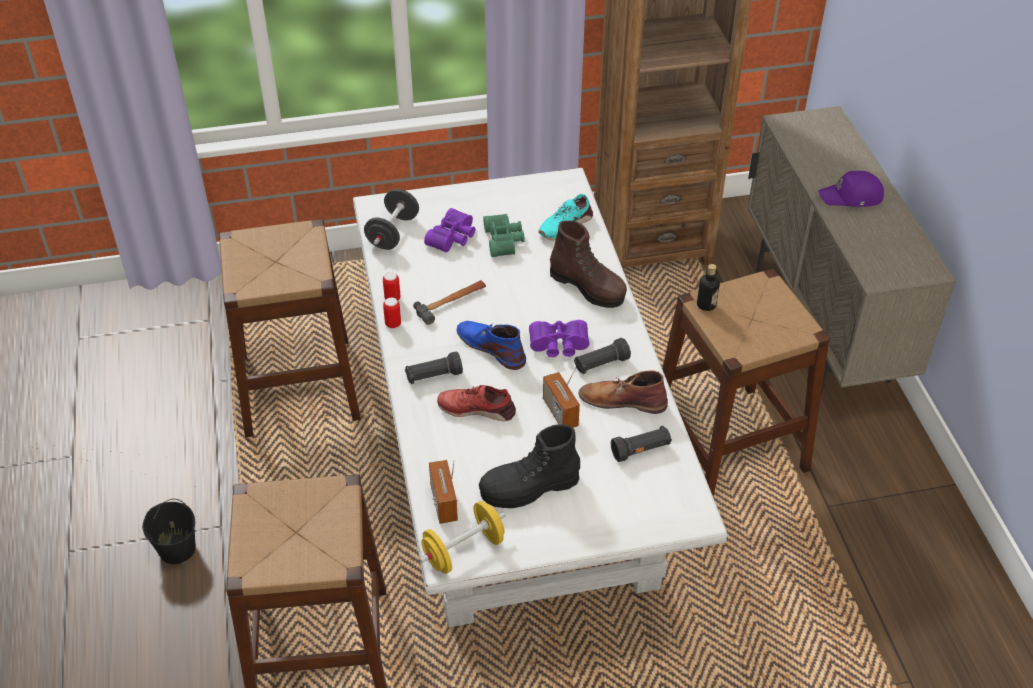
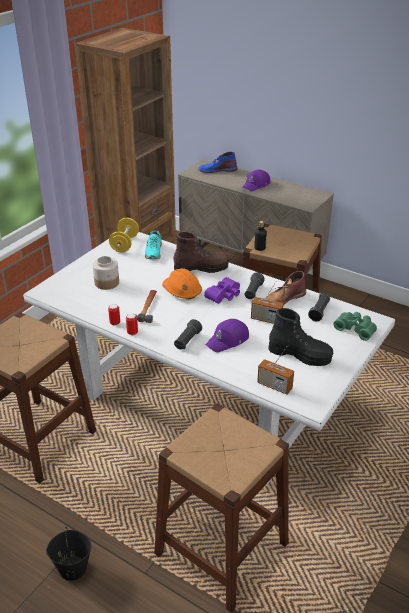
camera: 45 degrees left, 10 degrees down
(393, 233) = (71, 297): black dumbbell -> none
(453, 238) = (107, 283): purple binoculars -> jar
(463, 550) = (313, 397): yellow dumbbell -> yellow dumbbell (125, 244)
(477, 408) = (228, 340): red shoe -> purple cap
(491, 346) = (195, 313): blue boot -> blue boot (217, 170)
(505, 240) = (134, 271): green binoculars -> green binoculars (356, 329)
(519, 305) = (182, 291): none -> orange hard hat
(529, 488) = (300, 354): black boot -> black boot turned 90 degrees counterclockwise

